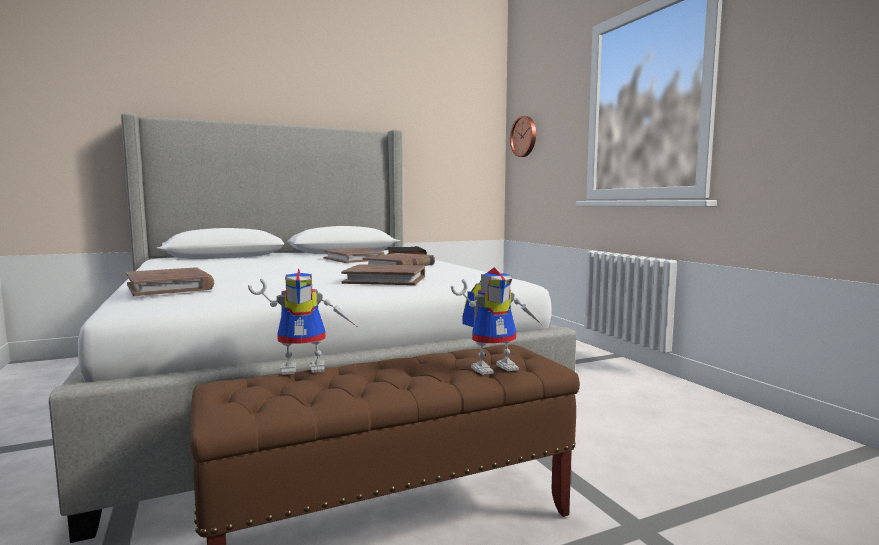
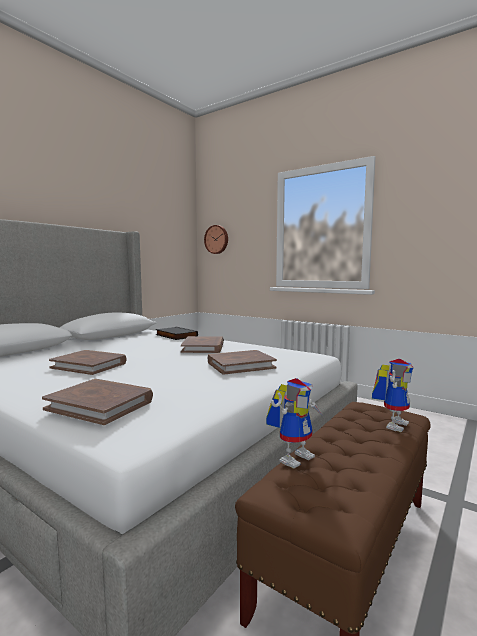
camera: 30 degrees left, 0 degrees up
(354, 259) = (145, 343): brown book -> brown book (89, 365)

